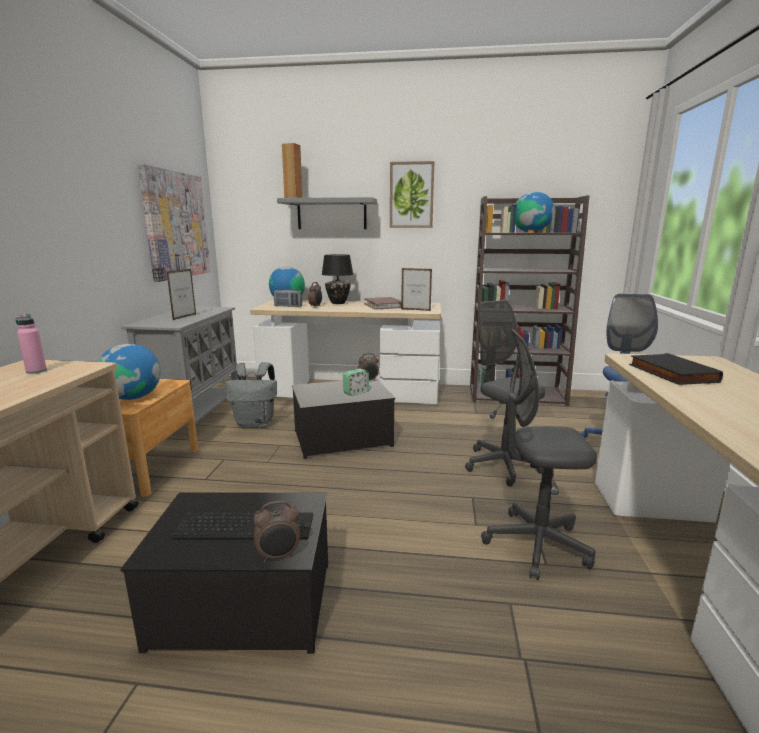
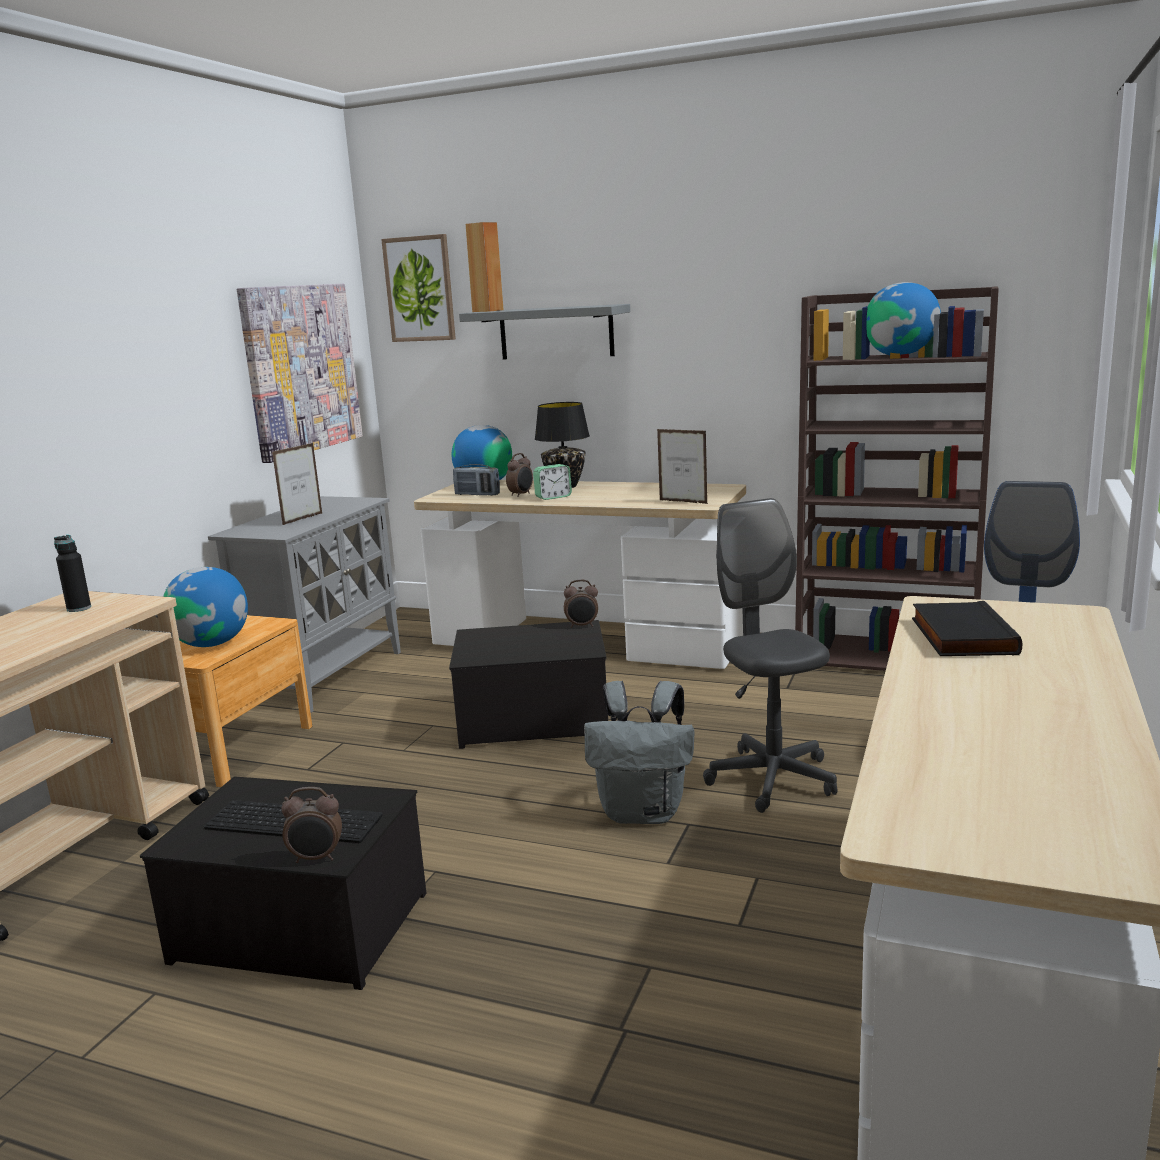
camera: 15 degrees right, 0 degrees up
(36, 371) = (79, 608): pink bottle -> black bottle
(256, 424) = (411, 690): grey backpack -> grey backpack (644, 812)
(356, 392) = (548, 645): alarm clock -> alarm clock (553, 497)
(384, 305) = (637, 492): brown book -> none
(411, 195) = (689, 294): picture -> picture (420, 289)
(536, 544) = (743, 898): grey office chair -> none

